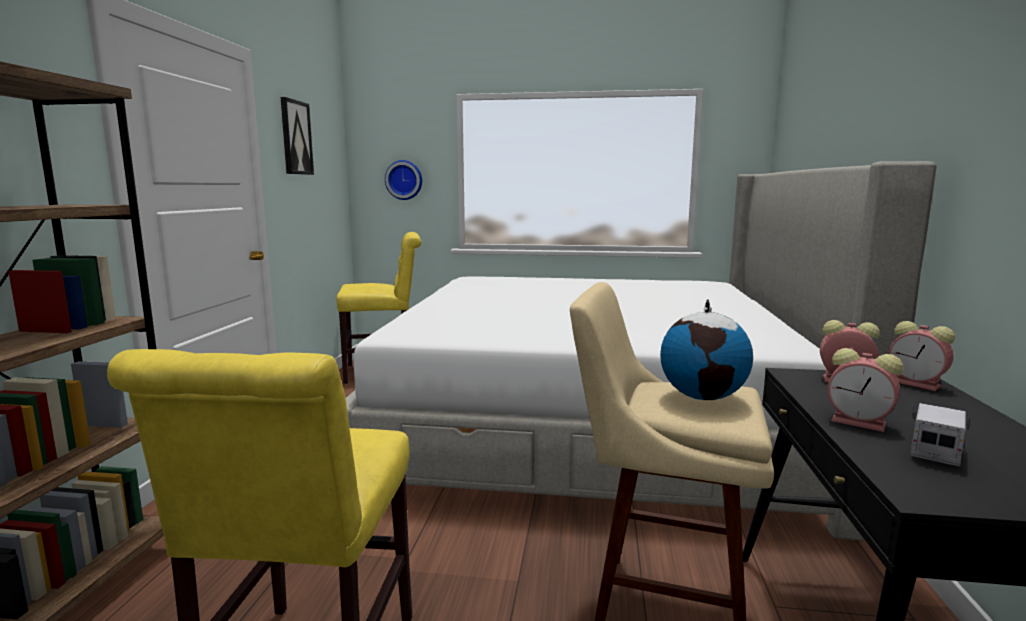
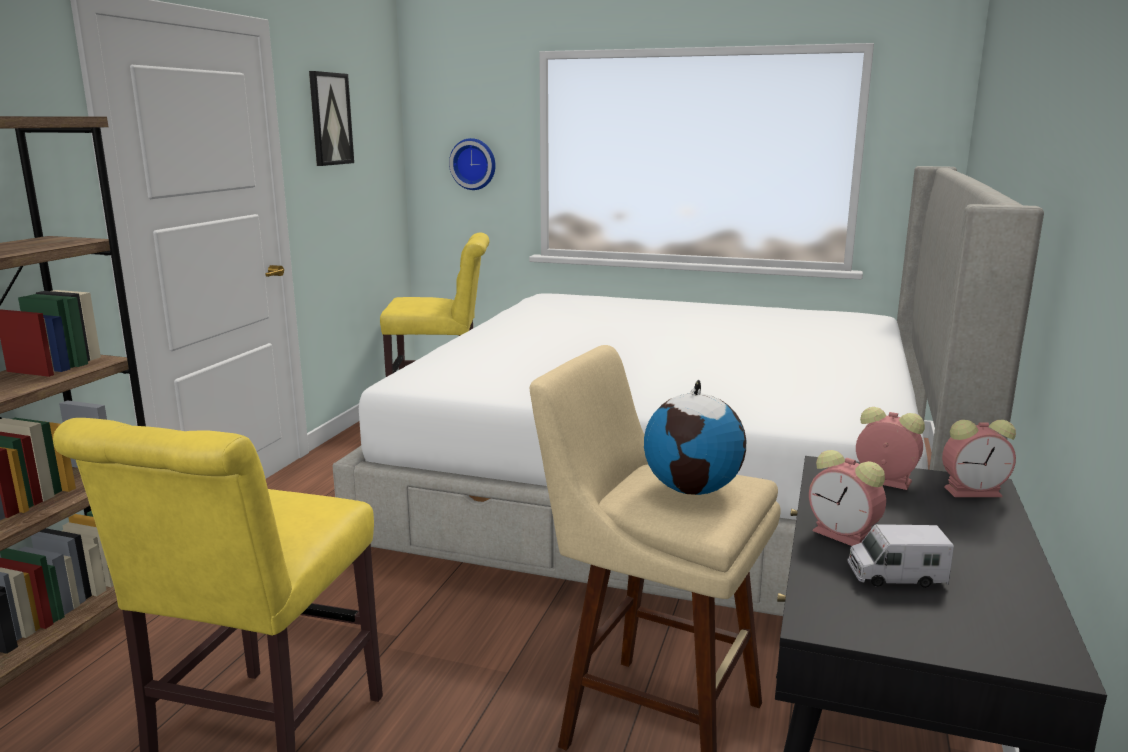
camera: 10 degrees right, 5 degrees up
(918, 384) = (974, 491): alarm clock -> alarm clock turned 60 degrees counterclockwise
(935, 450) = (896, 576): toy truck -> toy truck turned 135 degrees counterclockwise

